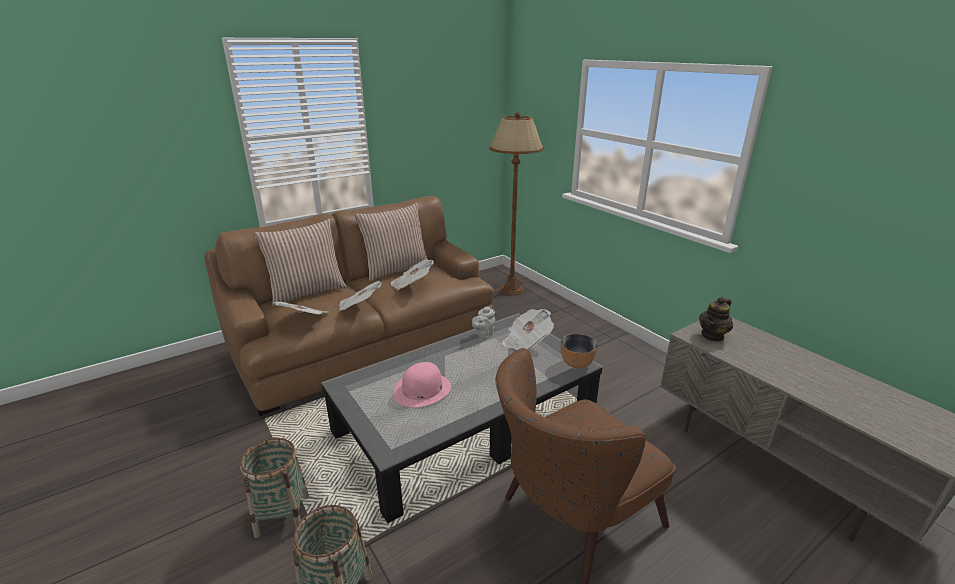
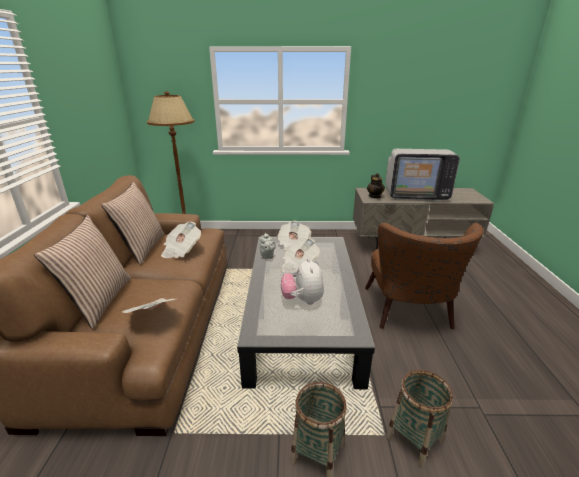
camera: 55 degrees left, 0 degrees up
(359, 307) = (177, 282): newspaper -> newspaper (298, 265)
(422, 389) = (302, 300): pink hat -> plush toy
(576, 364) = (333, 242): bowl -> none
(796, 369) = (415, 195): none -> television

